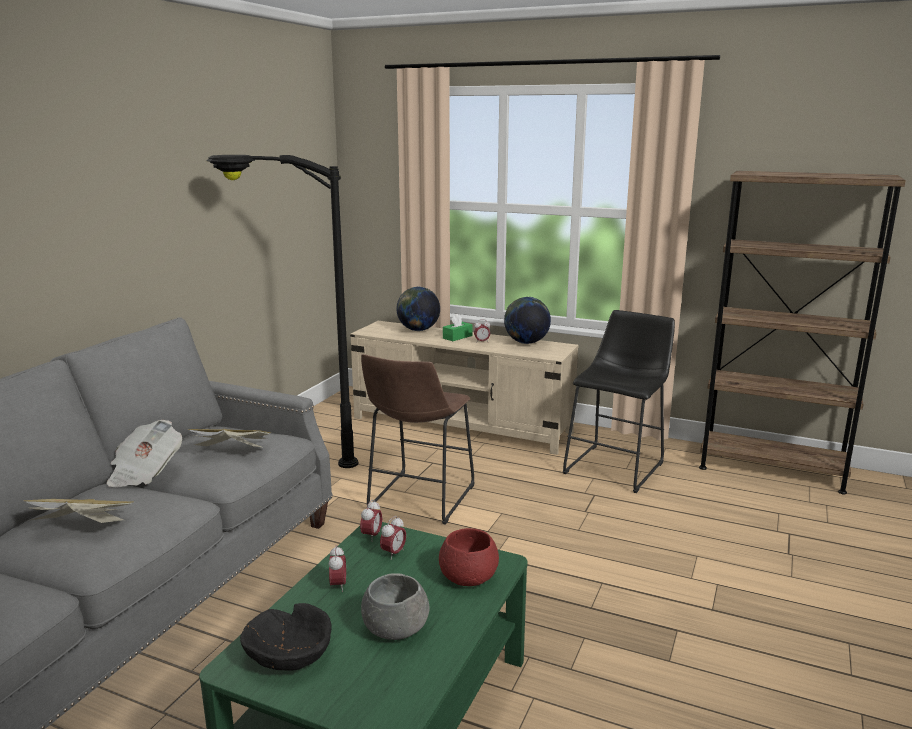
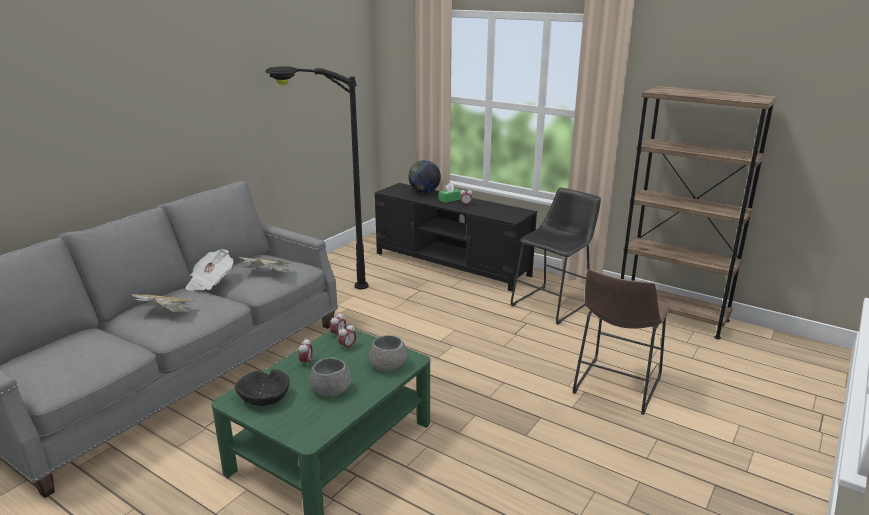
camera: 10 degrees right, 5 degrees up
(418, 500) = (400, 316): brown stool -> brown stool (615, 388)
(462, 425) = (452, 264): beige tv stand -> black tv stand
(468, 576) = (387, 365): red bowl -> grey bowl
(526, 342) = (498, 207): globe -> none

